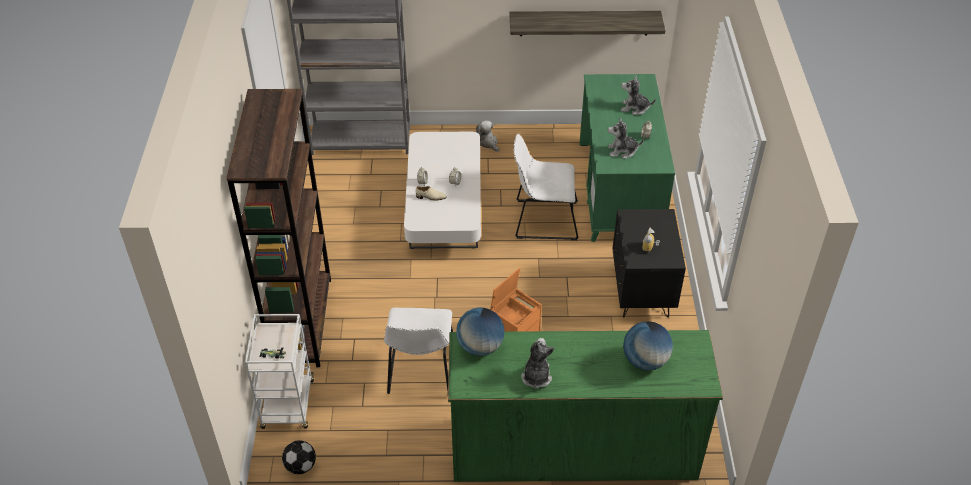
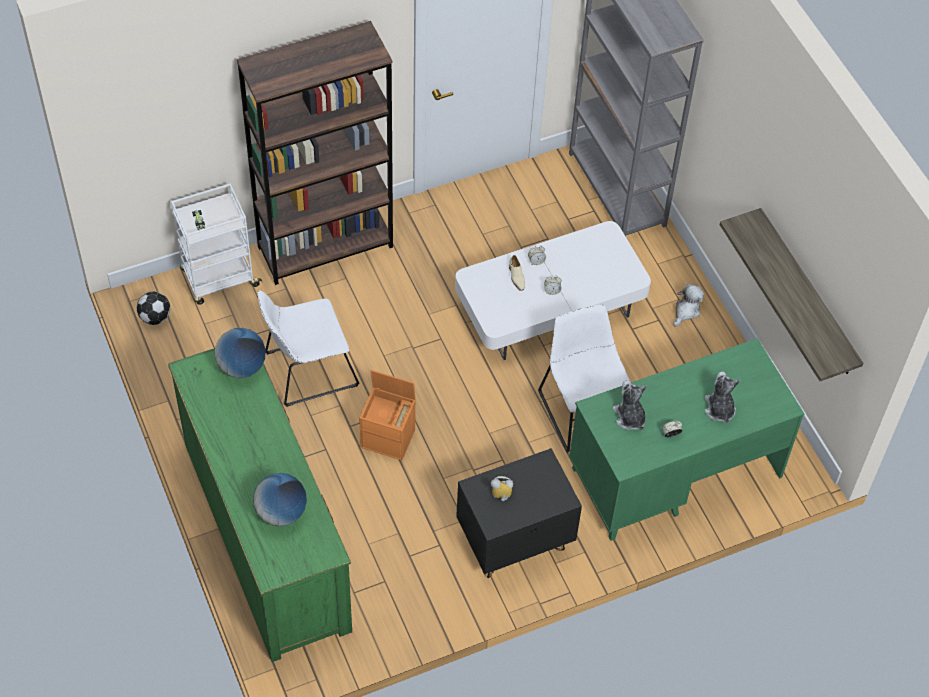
camera: 65 degrees right, 10 degrees up
(536, 376) = (223, 424): plush toy -> none

